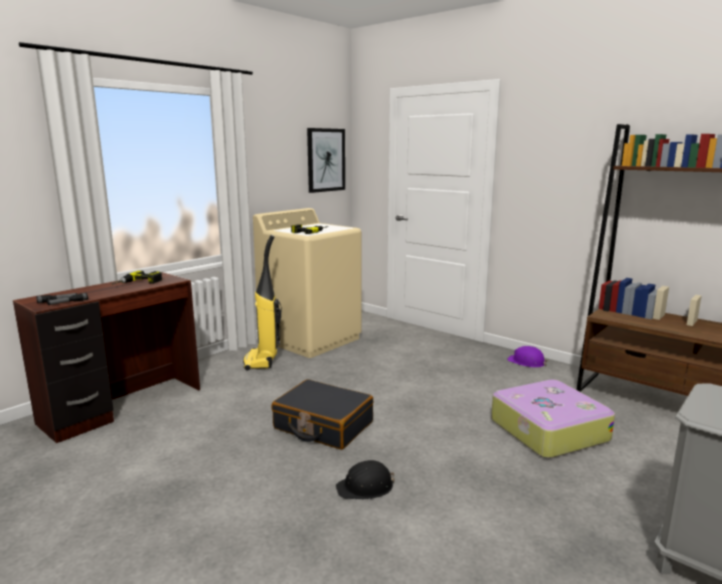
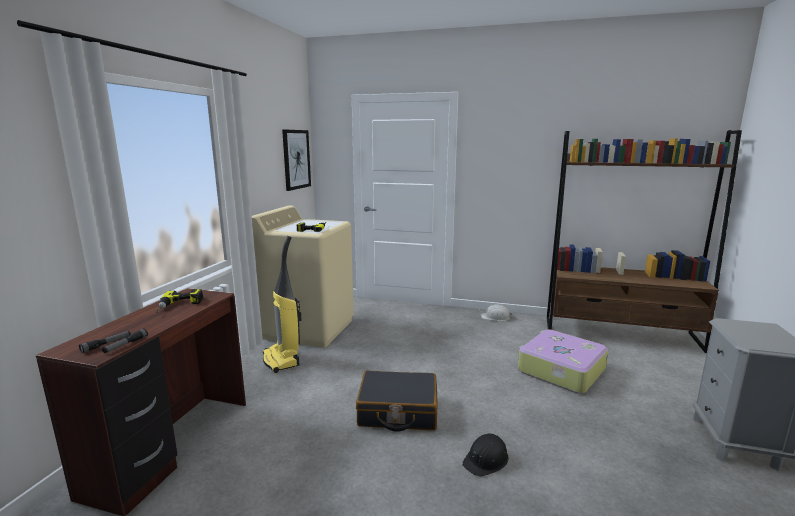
camera: 25 degrees left, 0 degrees up
(526, 362) = (496, 317): purple hard hat -> white hard hat

